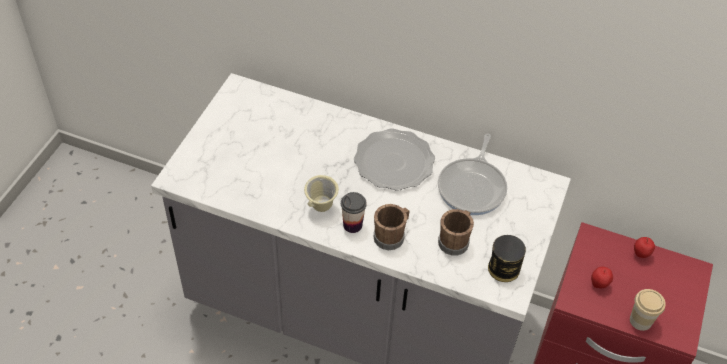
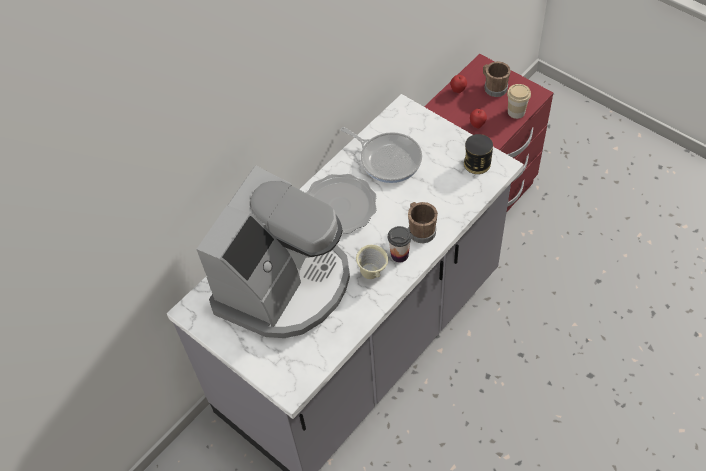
camera: 65 degrees left, 5 degrees up
(286, 144) = (284, 285): none -> coffee machine
(455, 240) = (439, 187): brown mug -> brown mug (493, 87)

